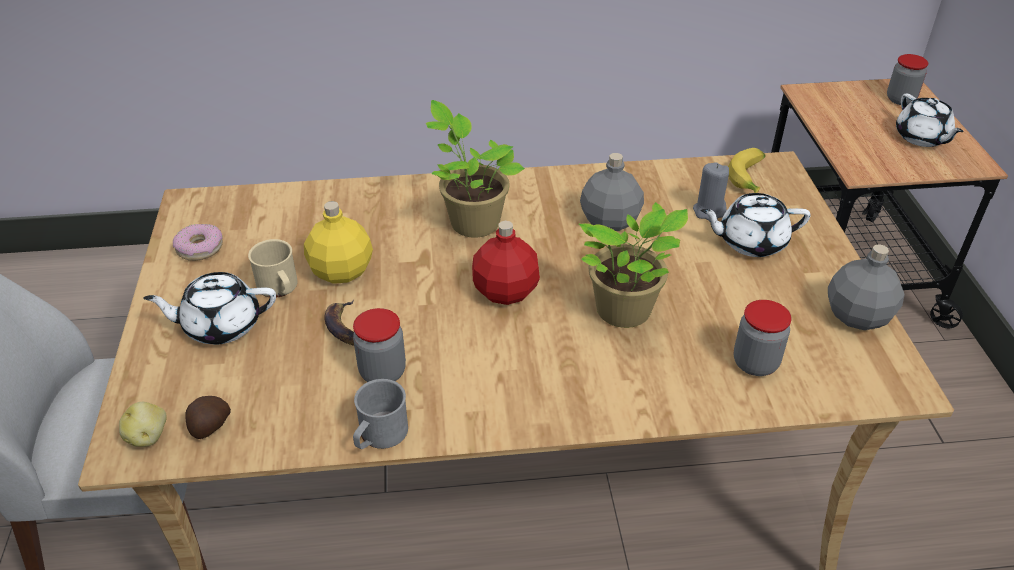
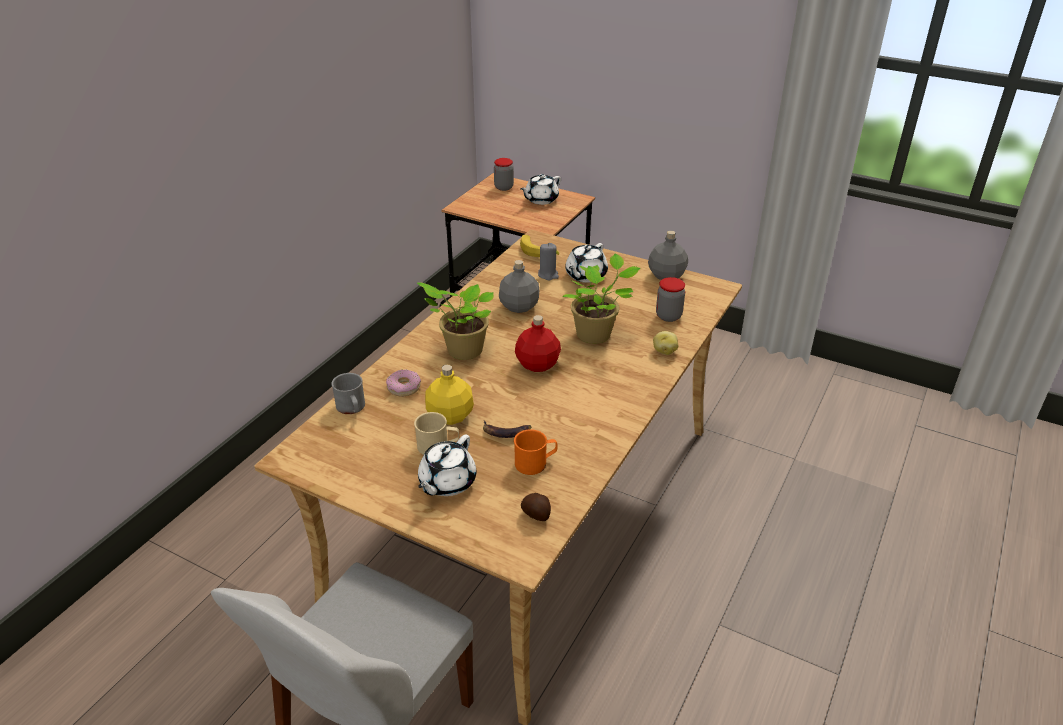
camera: 55 degrees left, 5 degrees down
(148, 436) = (520, 544): potato -> potato (664, 351)
(200, 248) = (351, 468): donut -> donut (403, 387)
(307, 380) = (535, 463): none -> orange mug
(379, 436) = (606, 451): grey mug -> grey mug (352, 408)
(382, 372) = (557, 432): jar -> none
(922, 138) = (540, 200): white teapot -> white teapot turned 120 degrees clockwise

